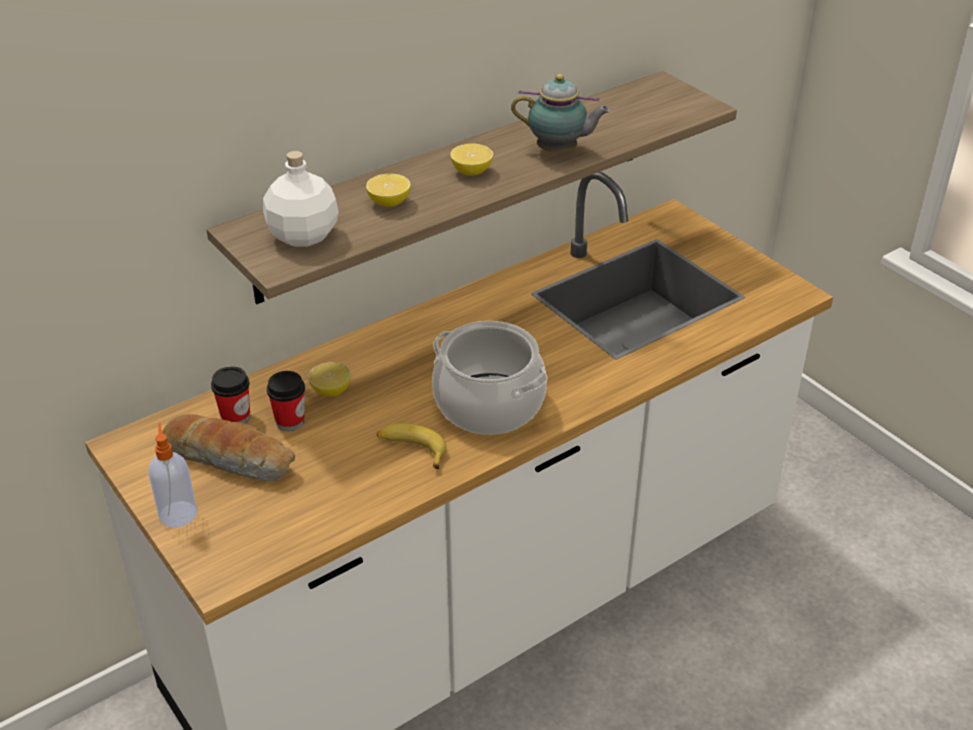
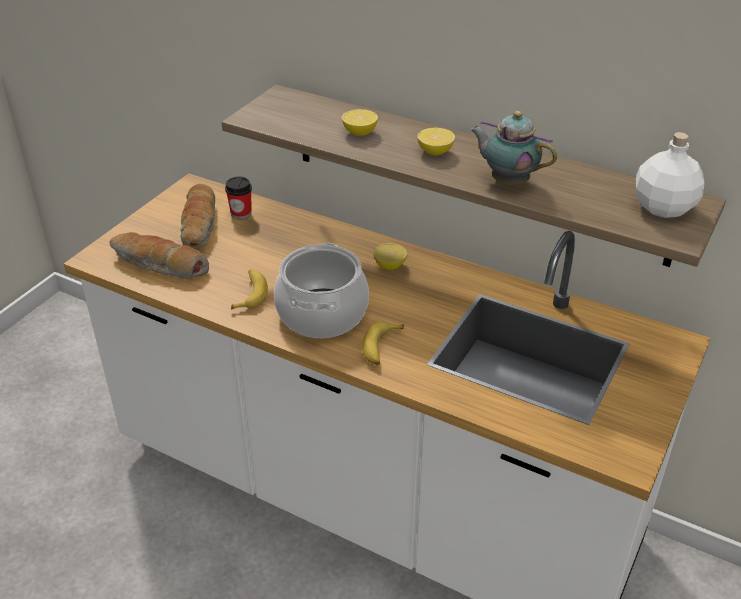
camera: 65 degrees right, 0 degrees up
(178, 513) = (142, 225): soap dispenser -> none
(290, 421) = (249, 235): cup -> none
(290, 515) = (159, 265): none -> bread
(302, 236) = (290, 115): white bottle -> white bottle (662, 207)
(331, 391) = (291, 240): lemon -> lemon (390, 265)
(559, 151) = (507, 181): teapot -> teapot turned 135 degrees clockwise
(573, 380) = (381, 348): none -> banana

